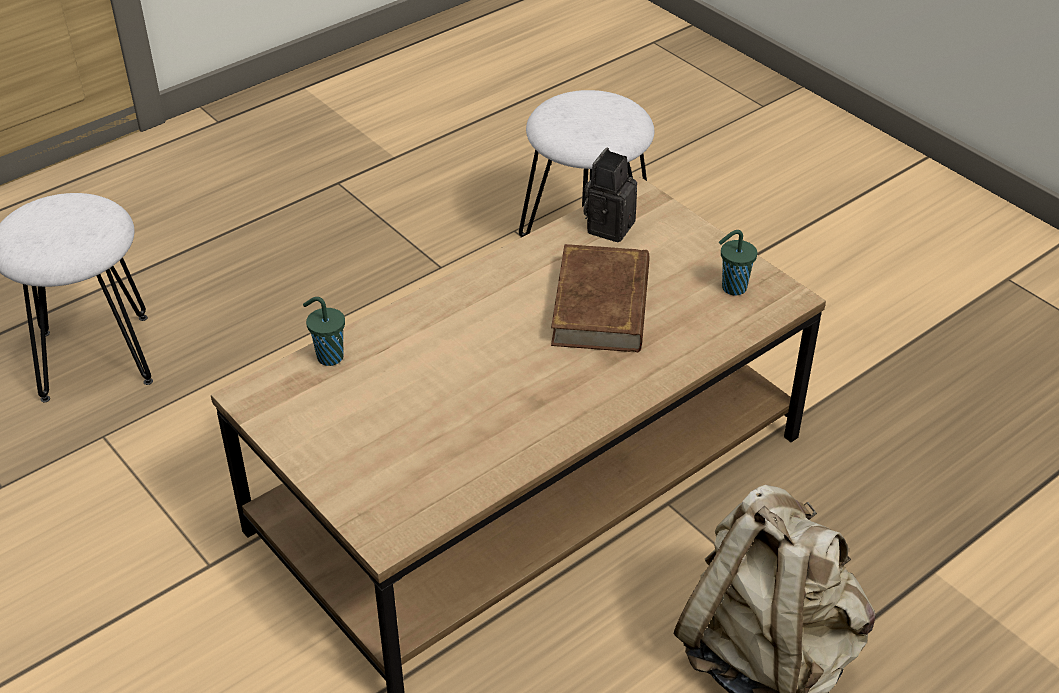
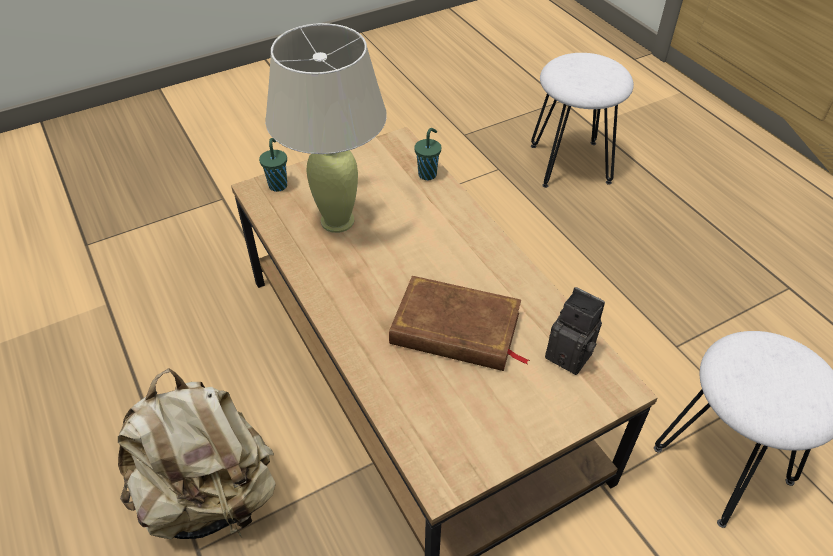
camera: 100 degrees right, 5 degrees up
(442, 431) = (338, 221): none -> beige table lamp
(732, 288) = (464, 436): green cup -> green cup (278, 185)

